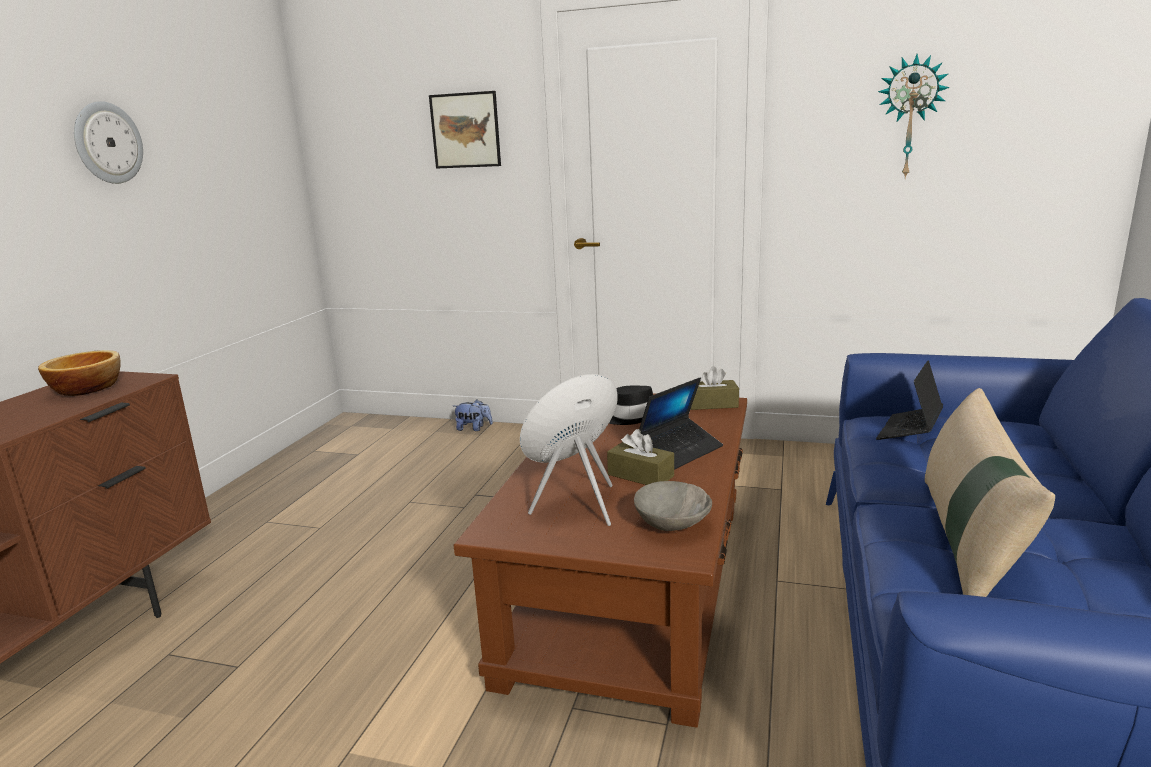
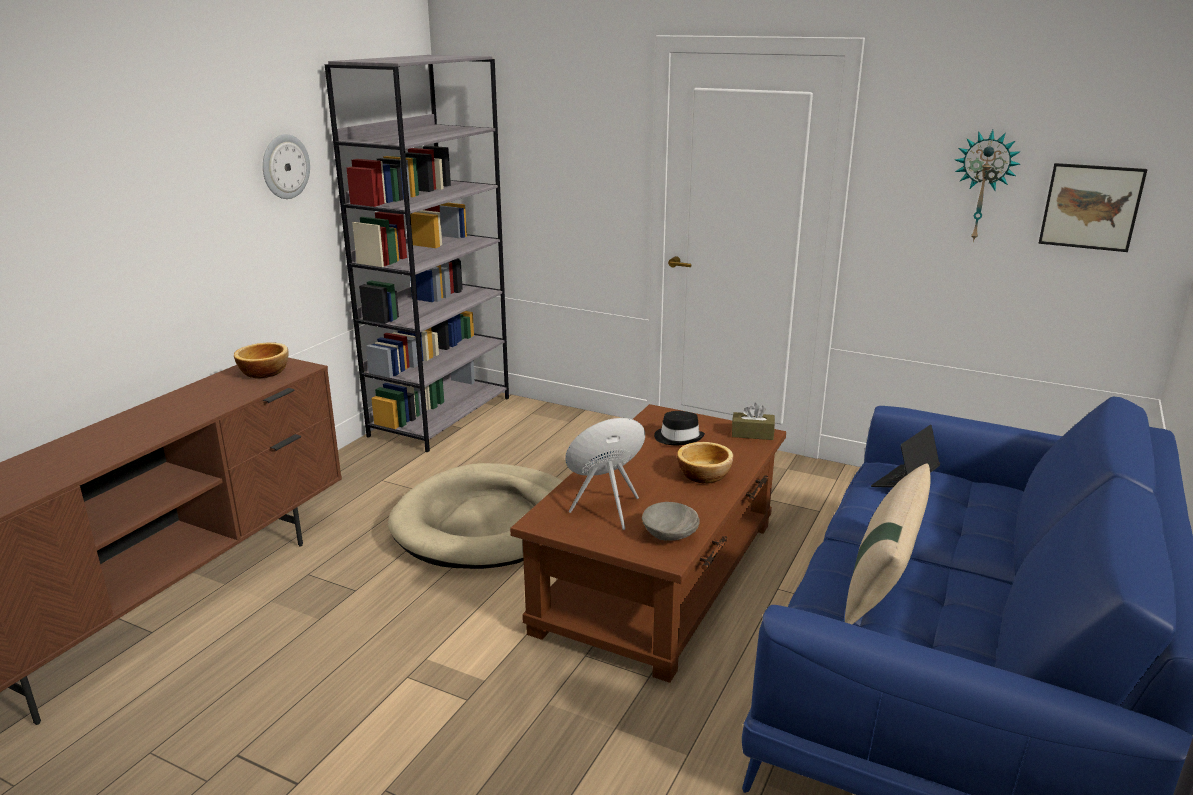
camera: 10 degrees right, 5 degrees up
(332, 445) = (441, 416): none -> grey bookcase
(405, 553) = (487, 523): none -> beige dog bed
(465, 130) = (581, 147): picture -> picture (1091, 207)
(473, 428) = (566, 415): plush toy -> none
(640, 475) = (664, 492): brown tissue box -> none
(680, 450) = (704, 474): laptop -> bowl

